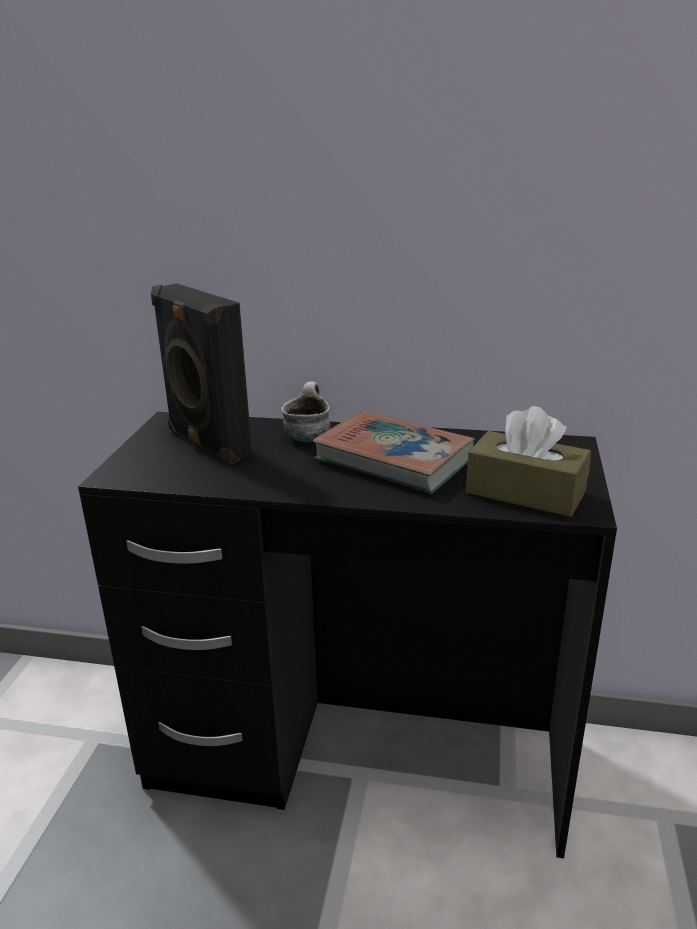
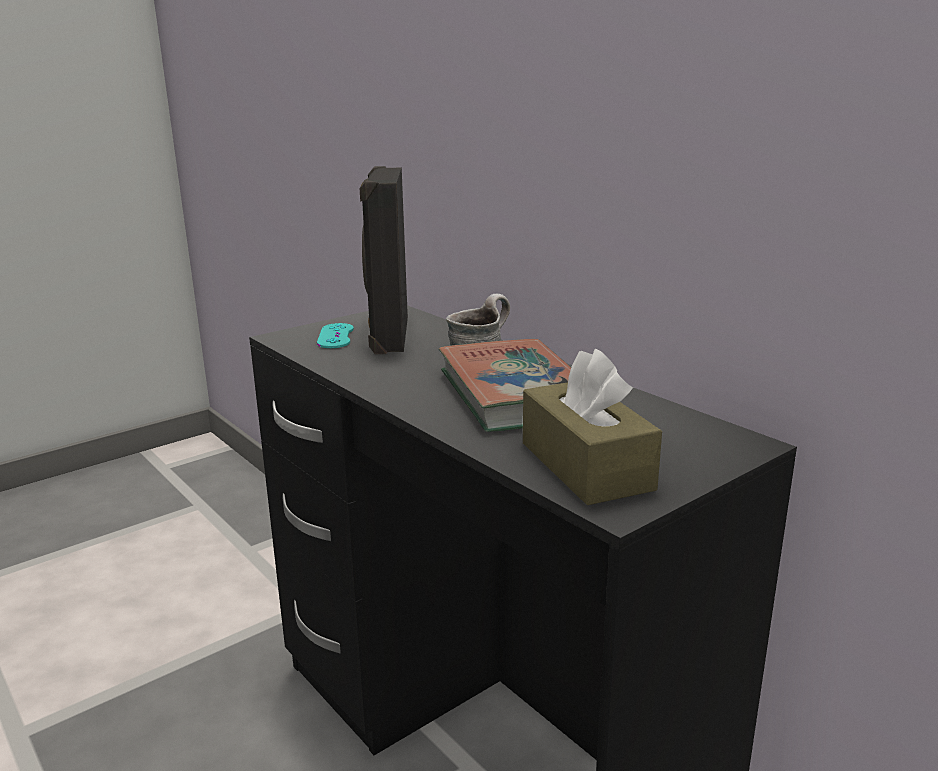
camera: 40 degrees right, 5 degrees down
(163, 459) = (335, 336): none -> turquoise game controller

